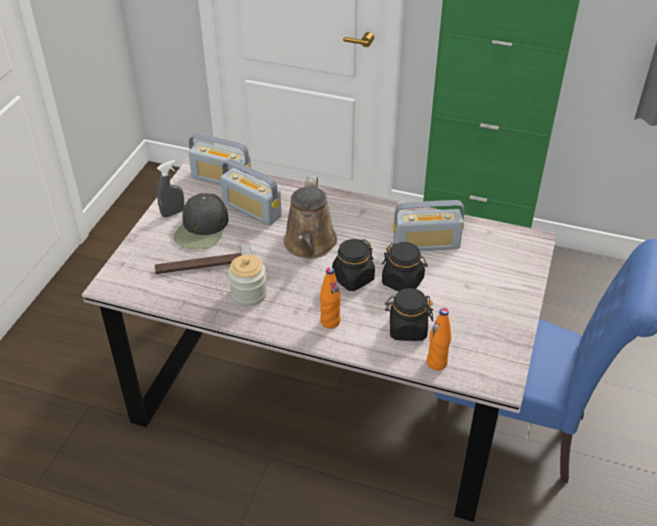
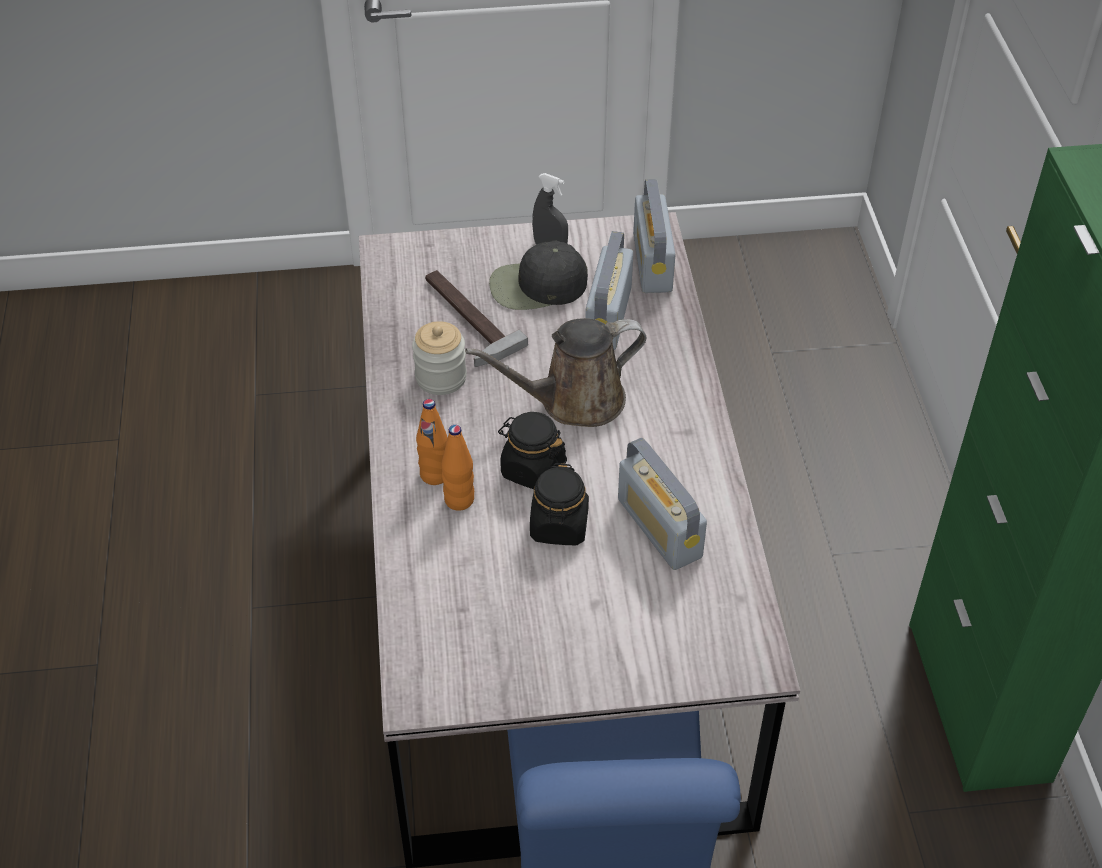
camera: 65 degrees right, 5 degrees up
(407, 329) = (465, 560): black jar -> none
(436, 363) = (416, 612): orange bottle -> orange bottle (459, 500)

